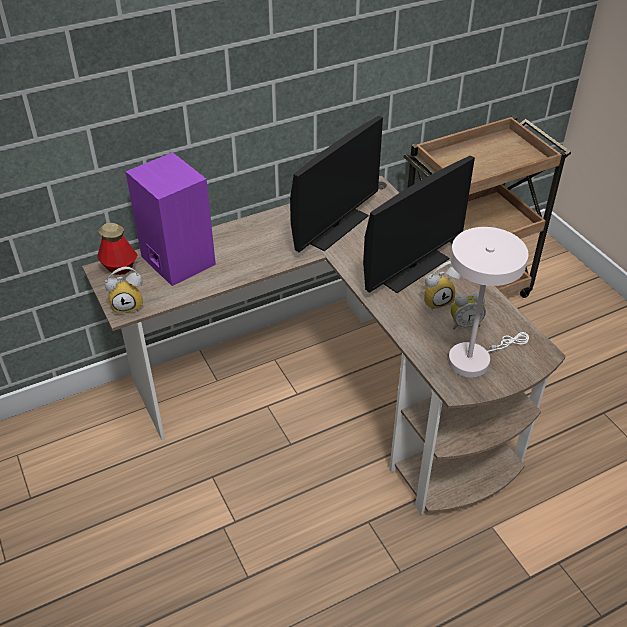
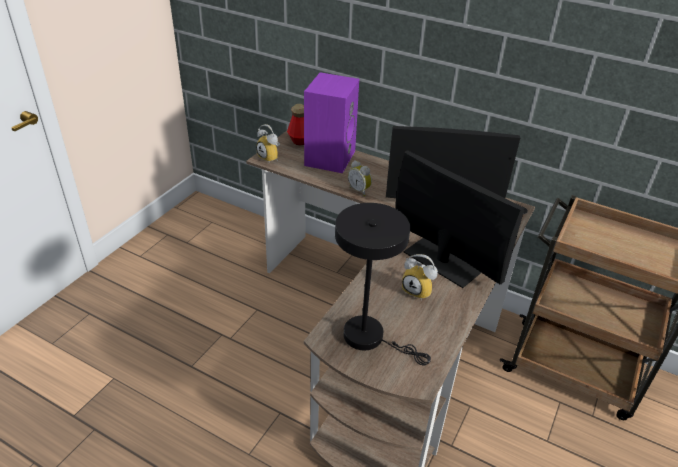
camera: 55 degrees right, 5 degrees down
(410, 267) = (442, 262): monitor -> monitor turned 150 degrees counterclockwise
(464, 324) = (406, 317): alarm clock -> alarm clock (360, 190)
(474, 359) = (370, 338): white table lamp -> black table lamp

